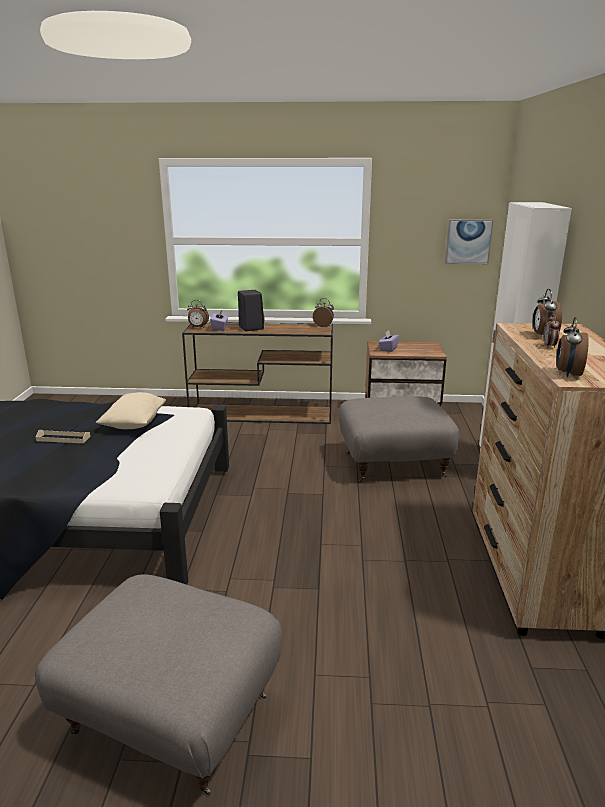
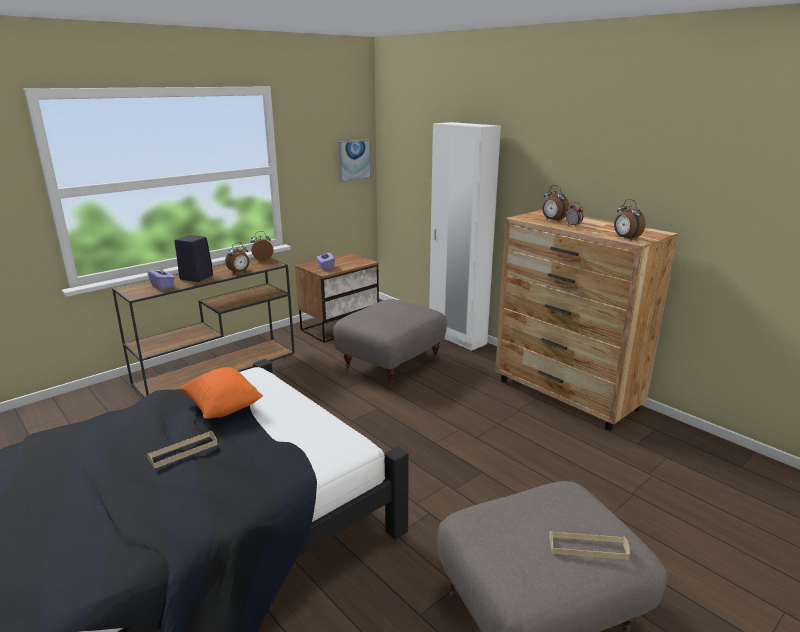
camera: 45 degrees left, 0 degrees up
(134, 424) = (223, 407): beige pillow -> orange pillow
(158, 660) = (587, 547): none -> beige tray
(198, 327) = (135, 291): alarm clock -> alarm clock (239, 272)

